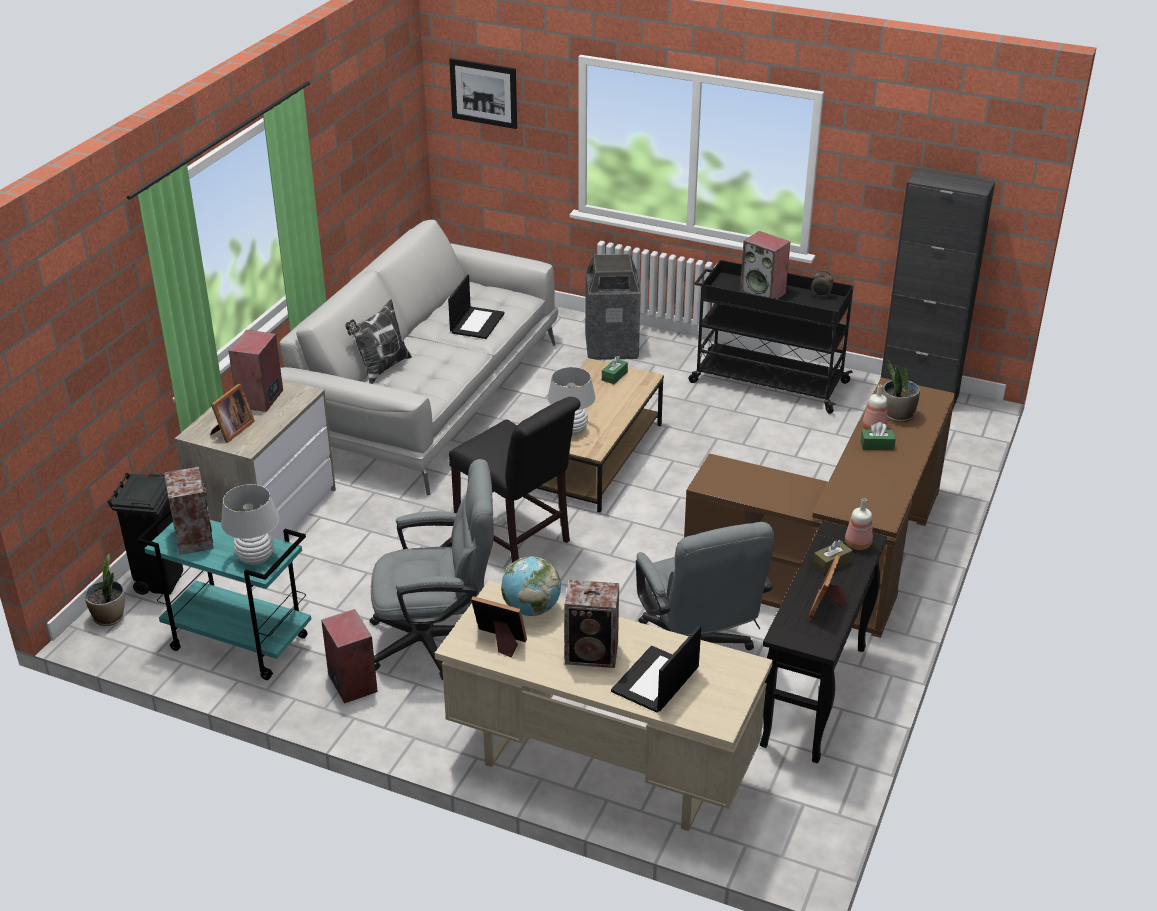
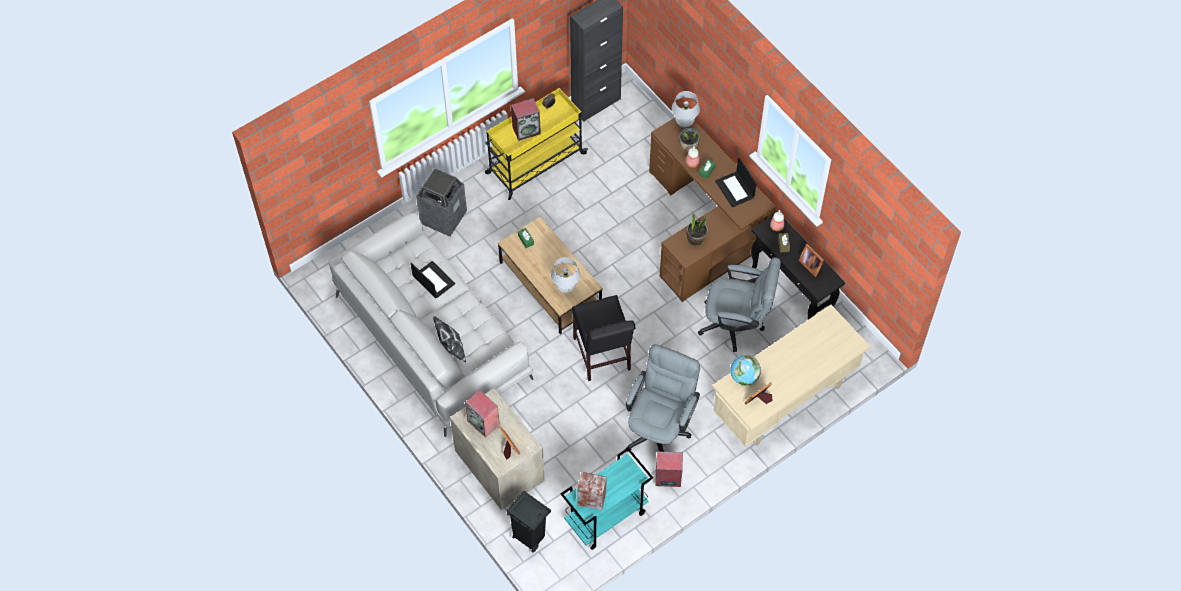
camera: 60 degrees left, 25 degrees up
(109, 617) = (546, 571): potted plant -> potted plant (696, 239)
(256, 558) = (626, 476): white table lamp -> white table lamp (684, 122)
(483, 93) = (310, 162): picture -> none
(516, 542) = (602, 357): black chair -> black chair turned 90 degrees clockwise
(593, 654) = (788, 368): speaker -> none
(655, 681) = (819, 354): laptop -> laptop (735, 189)
(767, 382) = (534, 164): black cart -> yellow cart

